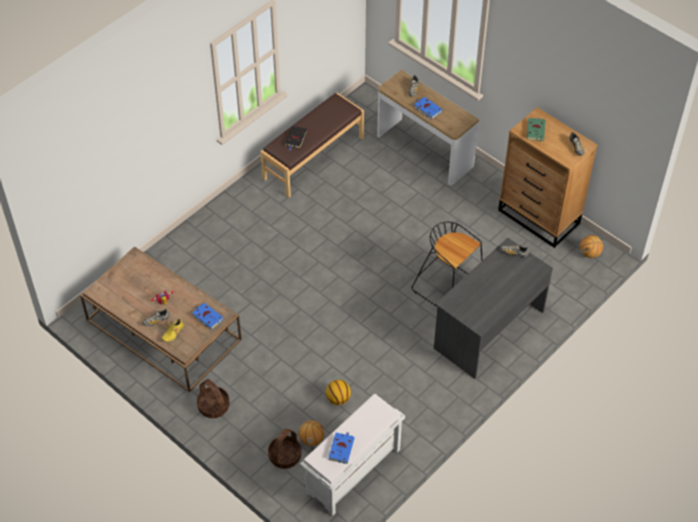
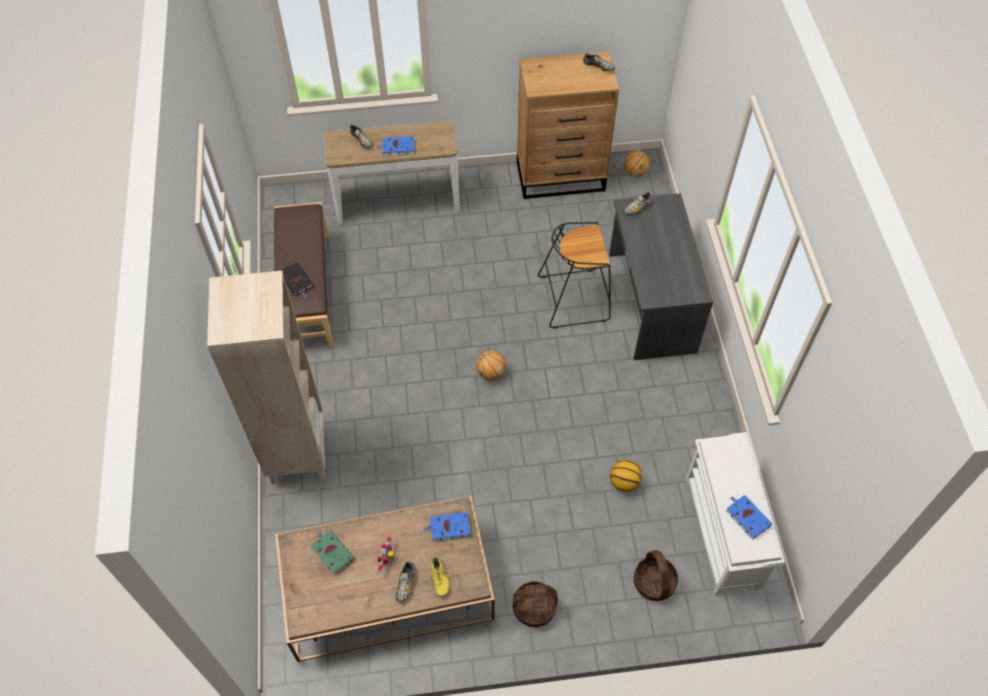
camera: 50 degrees left, 5 degrees up
(205, 230) = (297, 452): none -> beige bookcase
(311, 439) = (653, 542): basketball -> basketball (491, 373)
(535, 130) = (547, 79): green book -> green book (332, 552)

